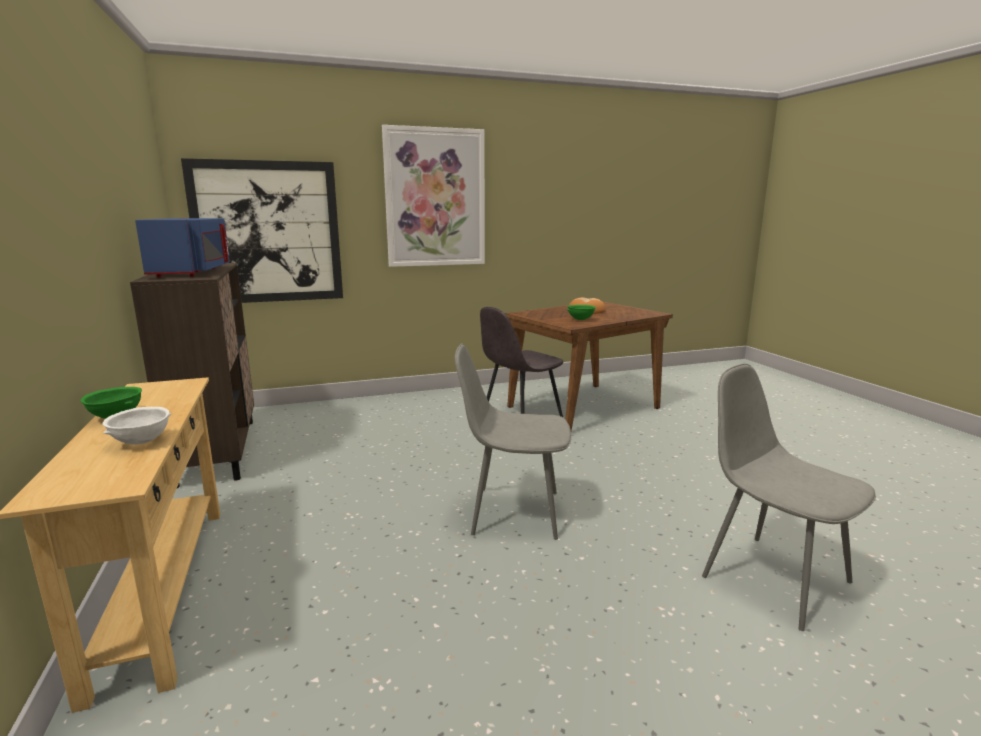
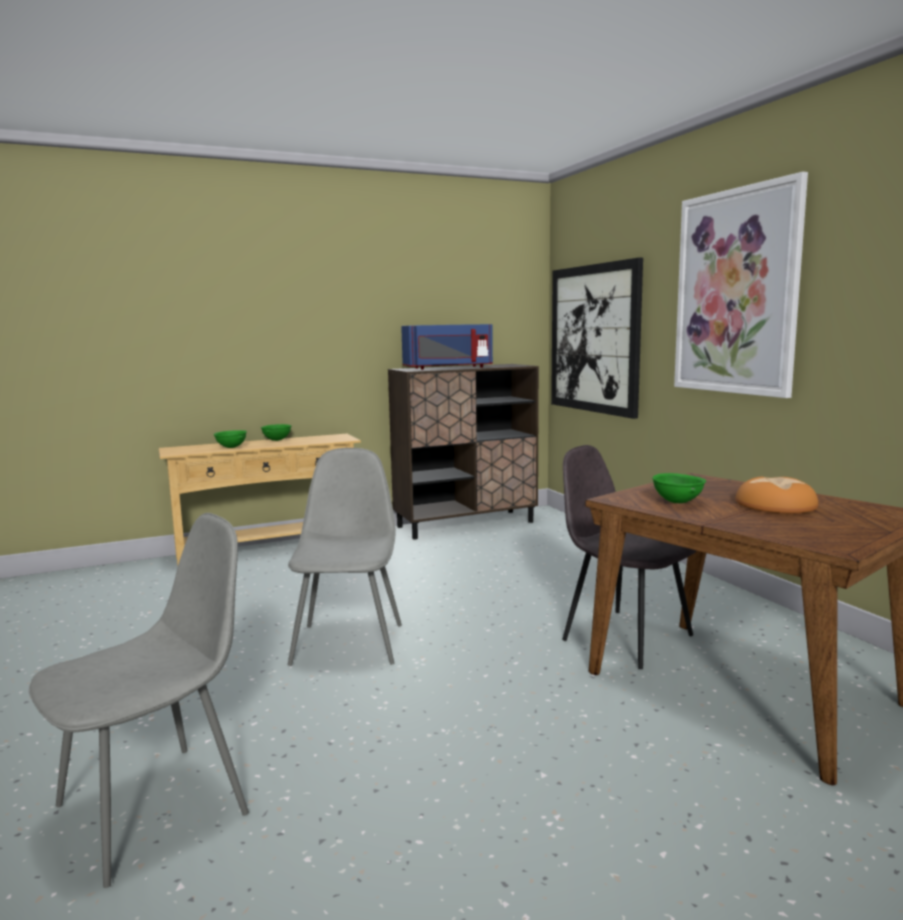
camera: 85 degrees right, 5 degrees down
(142, 442) = (231, 447): white bowl -> green bowl

